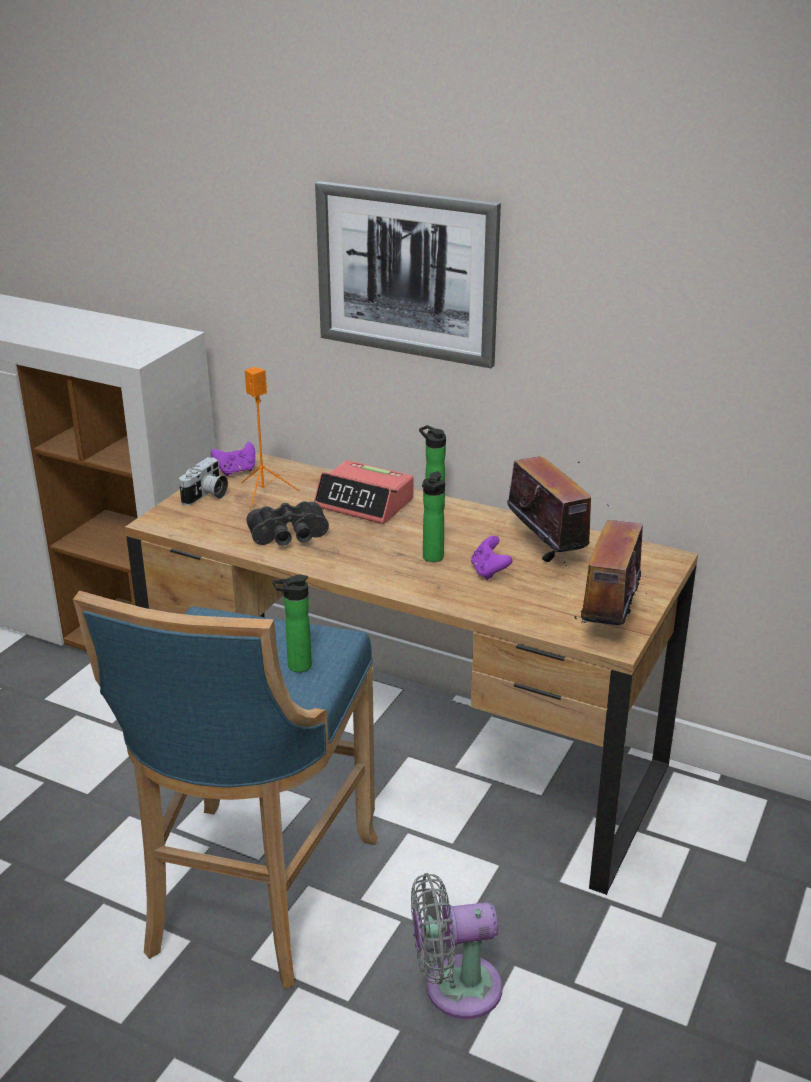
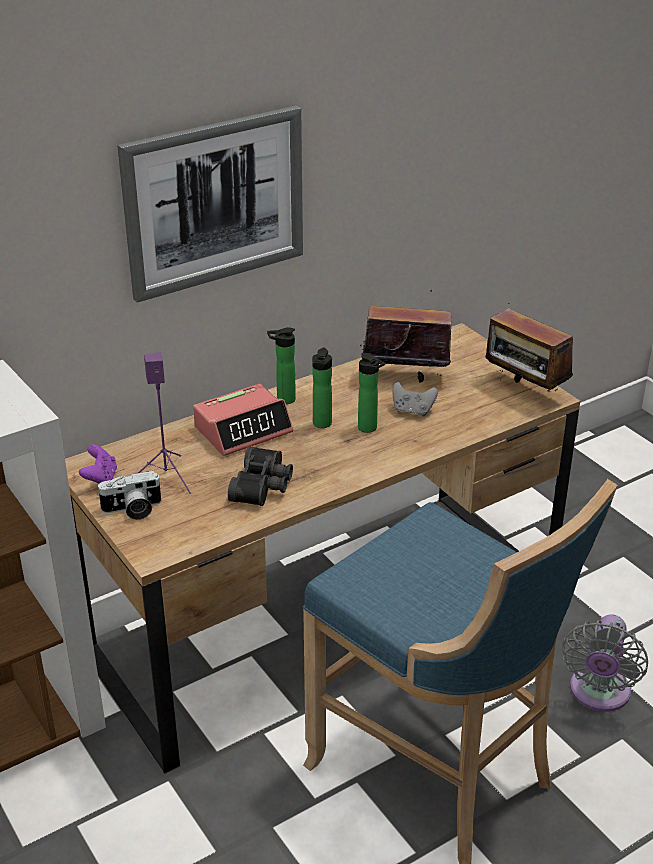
camera: 60 degrees left, 5 degrees up
(206, 496) = (132, 510): camera -> camera turned 105 degrees clockwise
(264, 494) = (166, 476): orange speaker -> purple speaker
(295, 666) = (457, 551): bottle -> bottle (321, 425)
(489, 572) = (412, 411): purple game controller -> grey game controller

